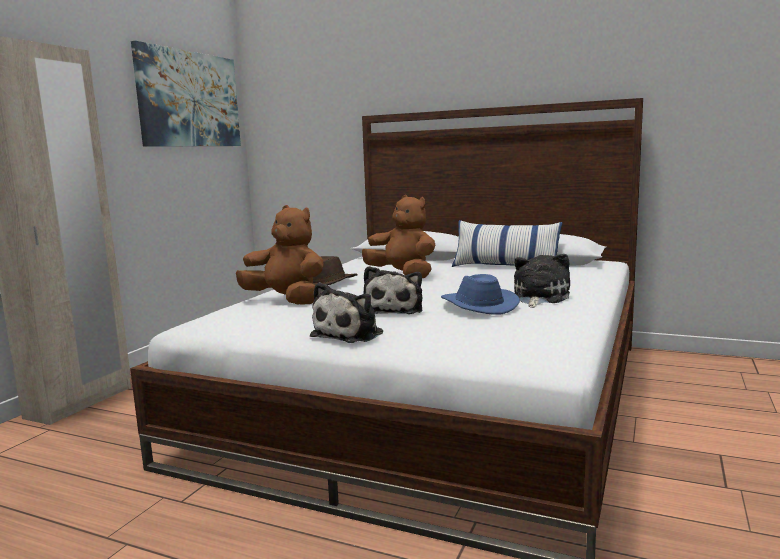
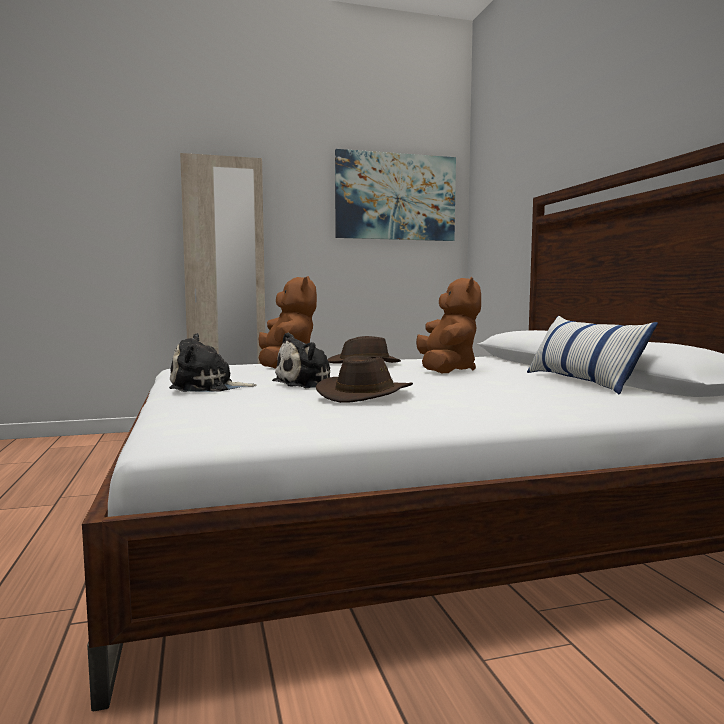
camera: 50 degrees right, 5 degrees down
(477, 305) = (366, 394): blue hat -> brown hat
(538, 298) = (455, 404): plush toy -> none

